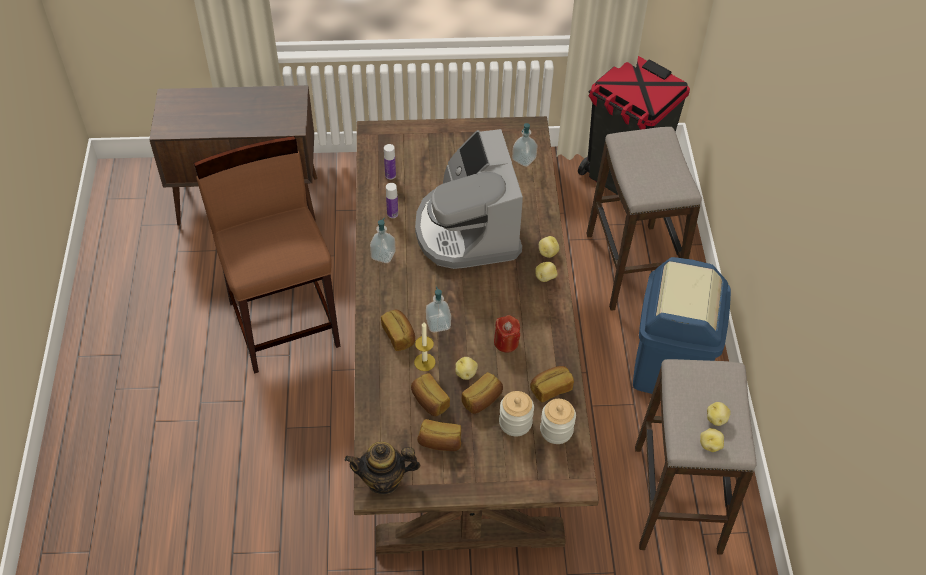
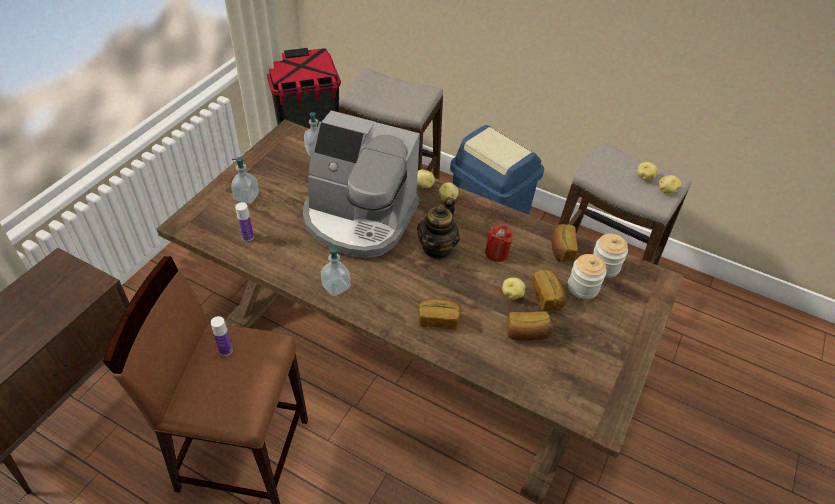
camera: 60 degrees left, 5 degrees down
(383, 480) = (596, 411): teapot -> teapot (437, 248)
(392, 214) = (294, 257): bottle -> bottle (226, 350)
(424, 362) = (481, 316): candle -> none
(438, 324) = (445, 286): soap dispenser -> soap dispenser (246, 197)
(440, 443) = (576, 348): bread -> none

